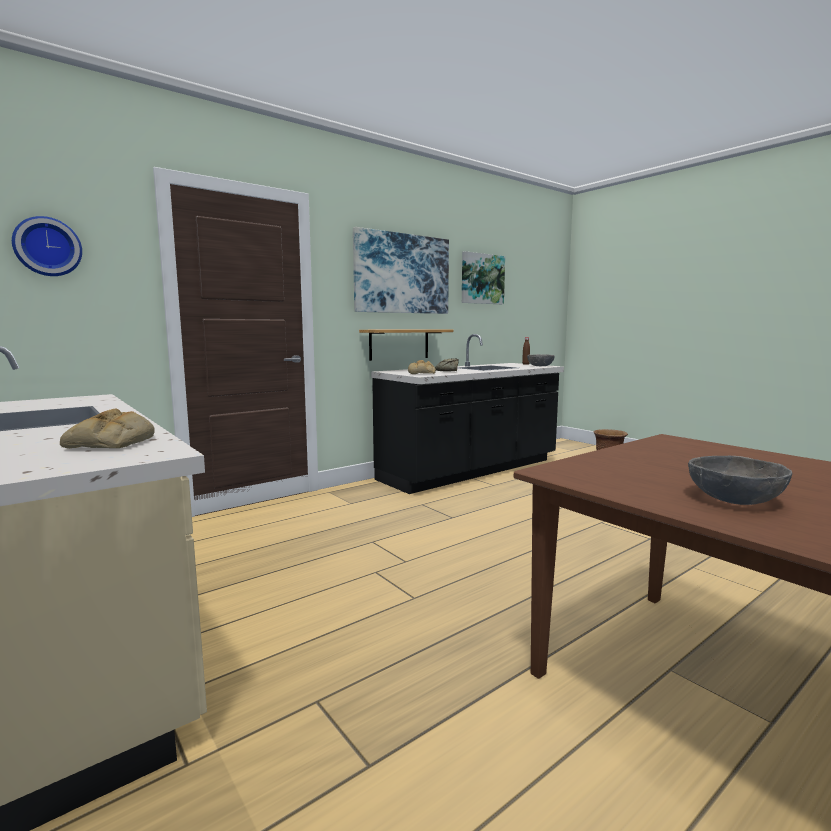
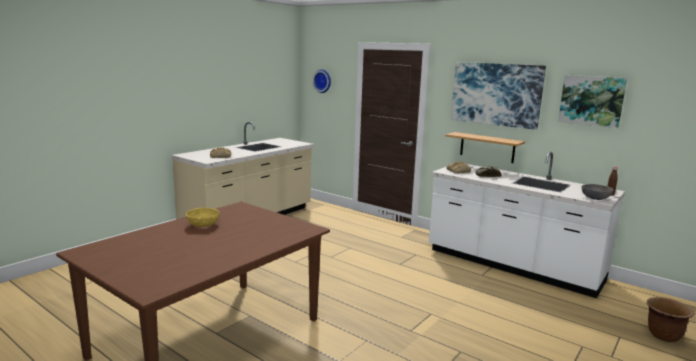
camera: 75 degrees right, 5 degrees up
(471, 470) = (512, 265): black counter -> white counter
(735, 499) = (203, 225): grey bowl -> yellow bowl

